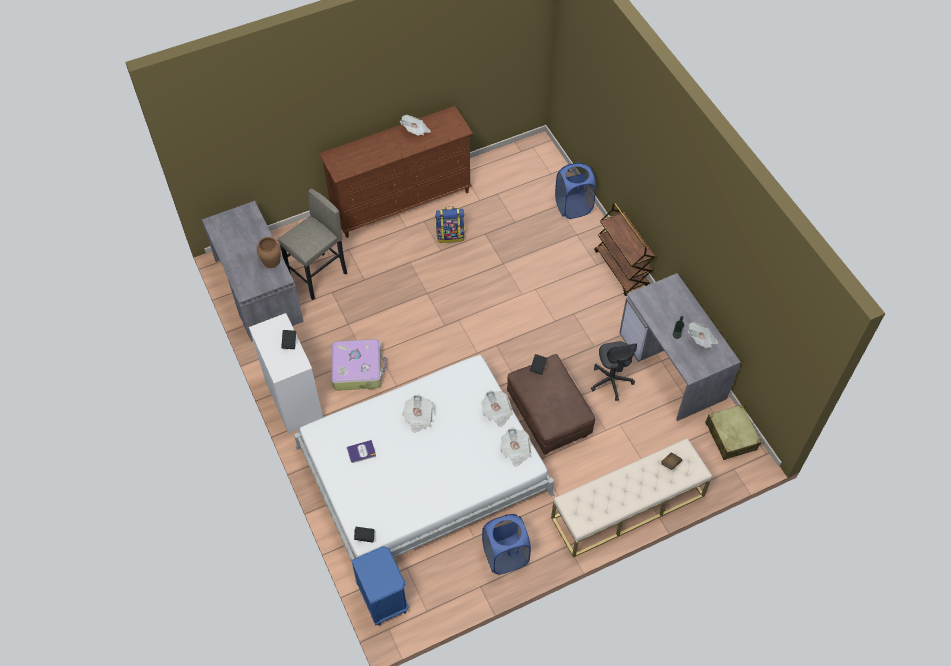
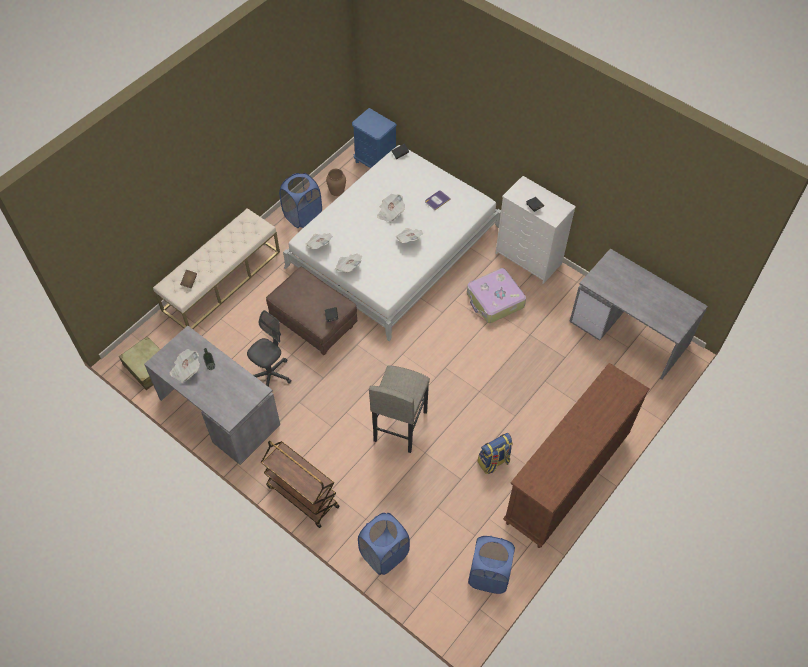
camera: 155 degrees right, 0 degrees up
(271, 261) = (613, 292): brown vase -> brown vase (337, 190)
(318, 276) = (588, 367): grey stool -> grey stool (399, 426)
(415, 131) = (572, 458): newspaper -> newspaper (390, 213)
(501, 167) = (489, 575): none -> blue laundry basket
(611, 381) = (271, 375): grey office chair -> grey office chair turned 75 degrees clockwise

